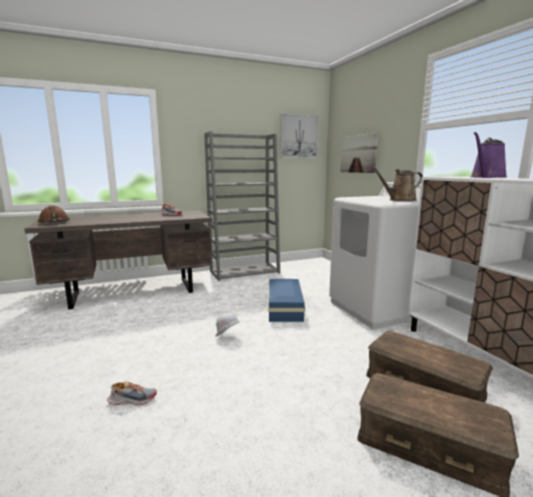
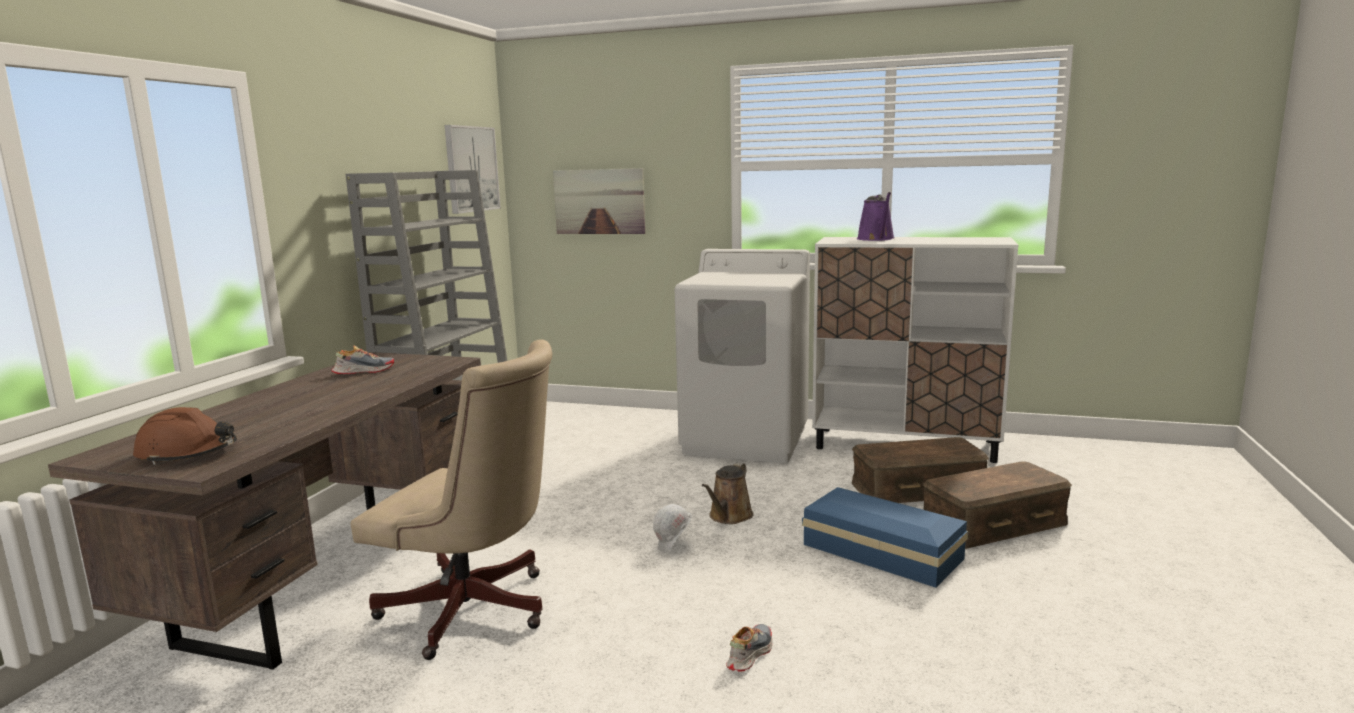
camera: 50 degrees left, 0 degrees up
(127, 322) = (475, 612): none -> beige office chair
(285, 306) = (647, 482): blue storage box -> blue storage box (880, 550)
(399, 200) = (768, 276): brown watering can -> brown watering can (729, 517)

